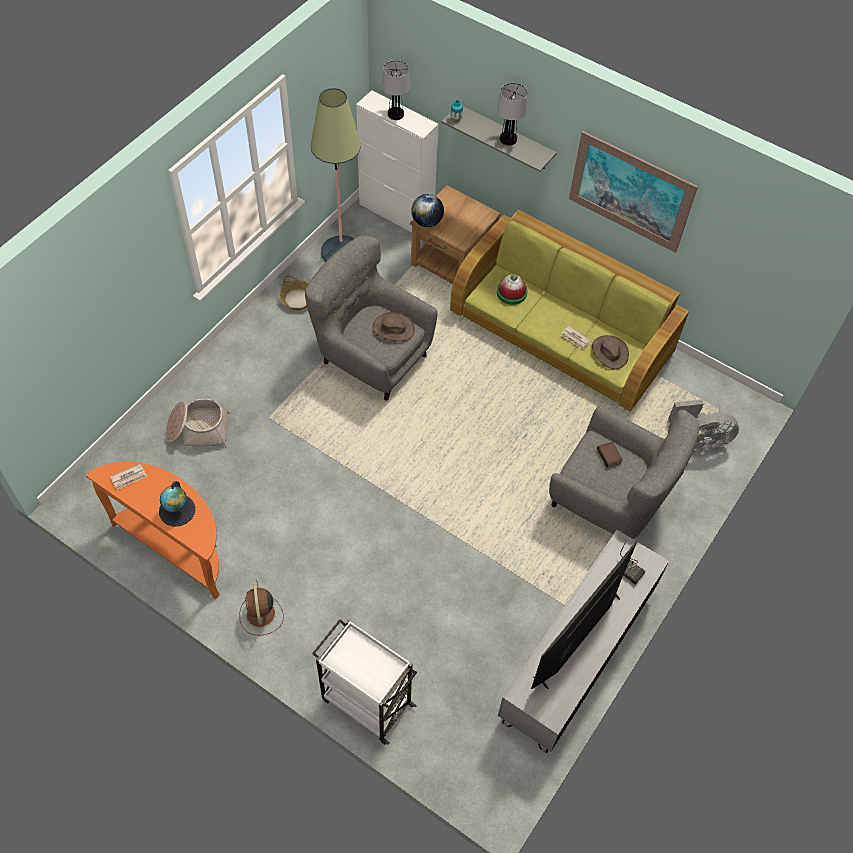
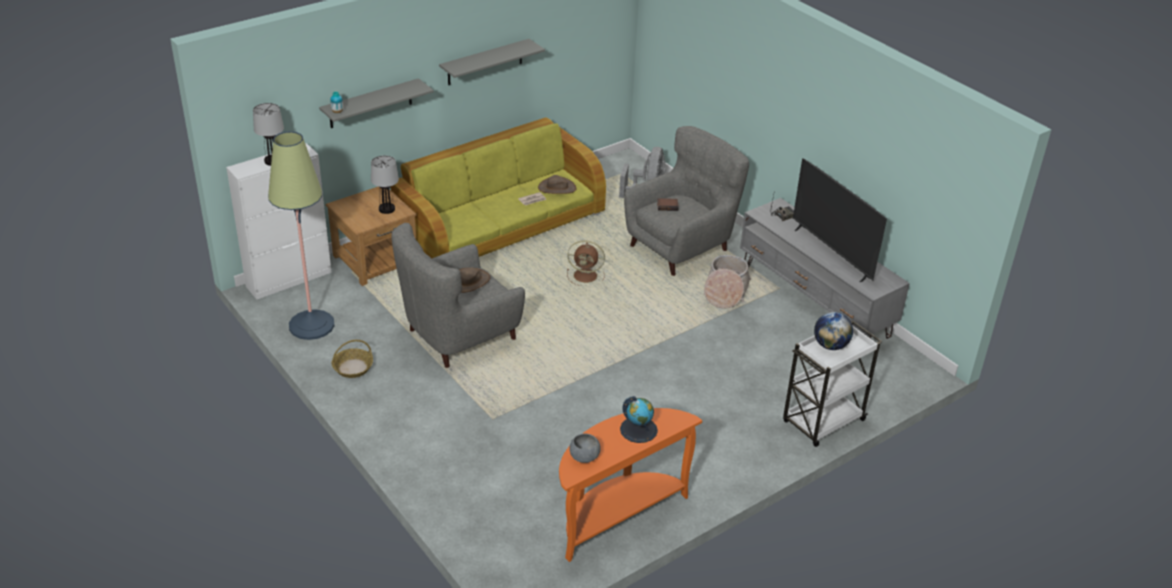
camera: 70 degrees left, 20 degrees down
(129, 477) = (584, 456): newspaper -> grey bowl
(198, 430) = (480, 473): basket -> basket (725, 291)
(261, 615) = (716, 470): brown fan -> brown fan (586, 276)
(427, 222) = (364, 224): globe -> globe (830, 345)
(508, 139) = (385, 94): table lamp -> table lamp (387, 209)
(511, 292) = (460, 218): hat -> none
(630, 192) = (485, 62): picture -> grey shelf

